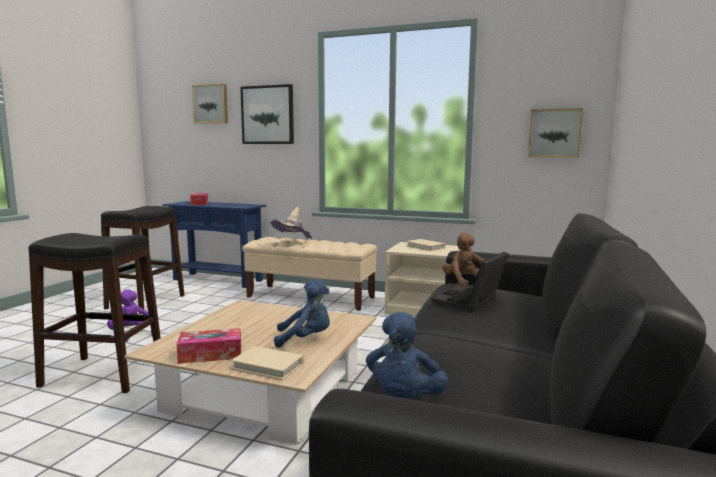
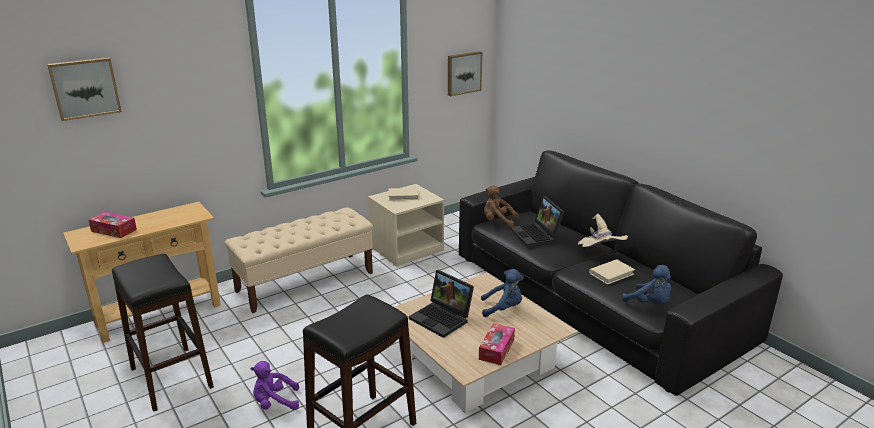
camera: 55 degrees left, 15 degrees up
(218, 280) = (159, 314): blue console table -> beige console table
(251, 320) = (443, 318): none -> laptop
(268, 115) = (185, 92): picture -> none
(268, 366) = (535, 333): beige book -> beige book (611, 274)
(293, 243) = (290, 236): beige hat -> beige hat (599, 254)
(306, 339) = (503, 309): blue plush toy -> blue plush toy turned 60 degrees clockwise

